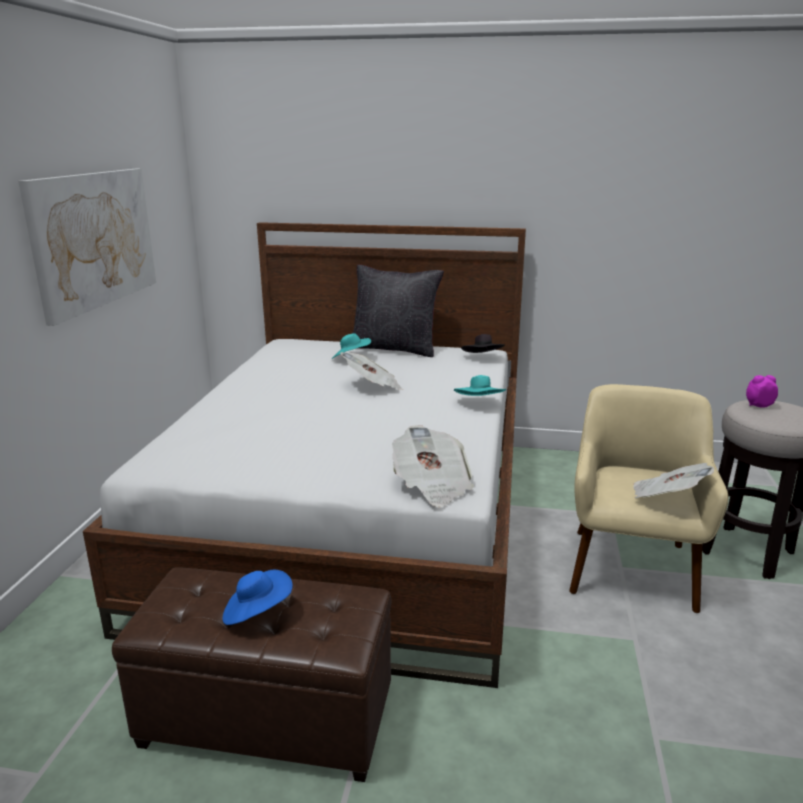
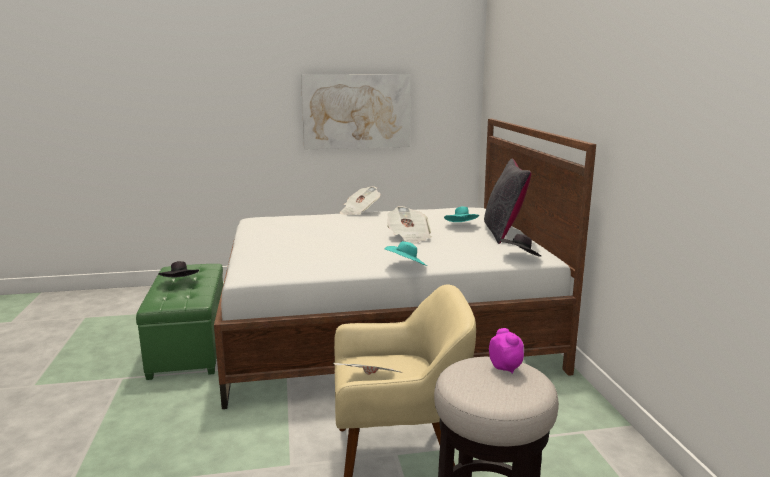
camera: 70 degrees right, 5 degrees down
(257, 612) = (180, 282): blue hat -> black hat
(268, 716) = (190, 347): brown ottoman -> green ottoman
(432, 485) = (256, 268): newspaper -> newspaper (359, 211)

